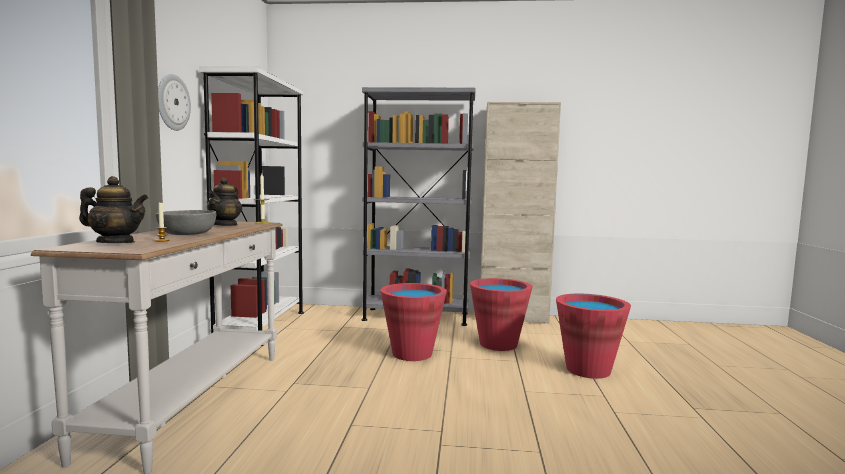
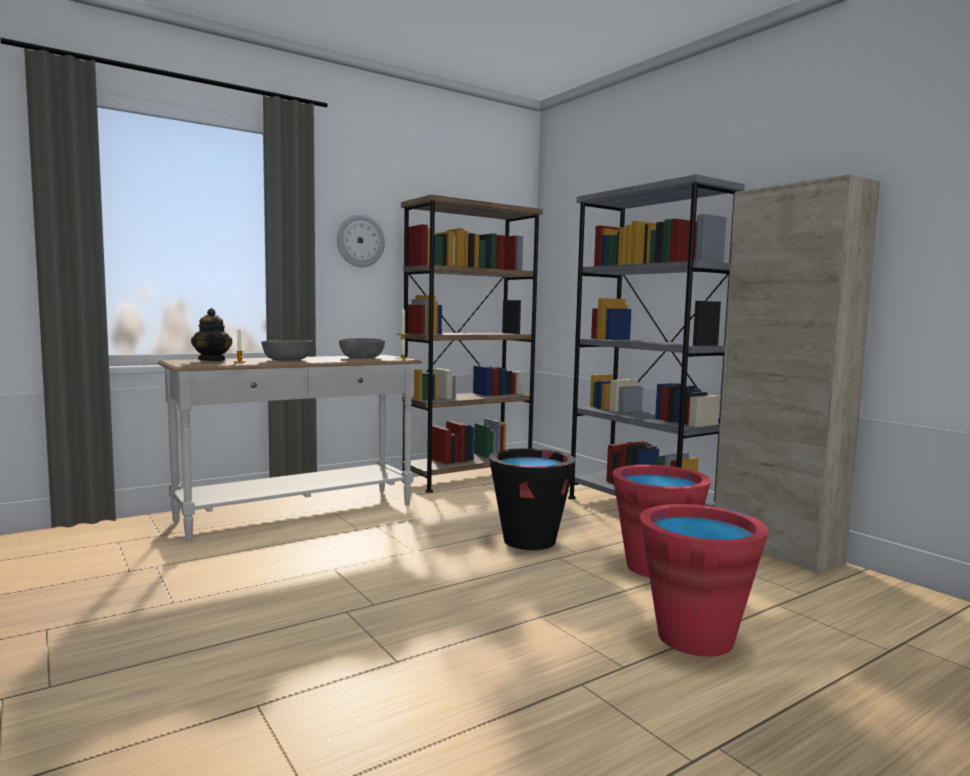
camera: 50 degrees right, 0 degrees up
(225, 225) = (362, 357): teapot -> grey bowl
(261, 326) = (468, 478): white bookcase -> brown bookcase
(412, 353) = (529, 541): red bucket -> black bucket

